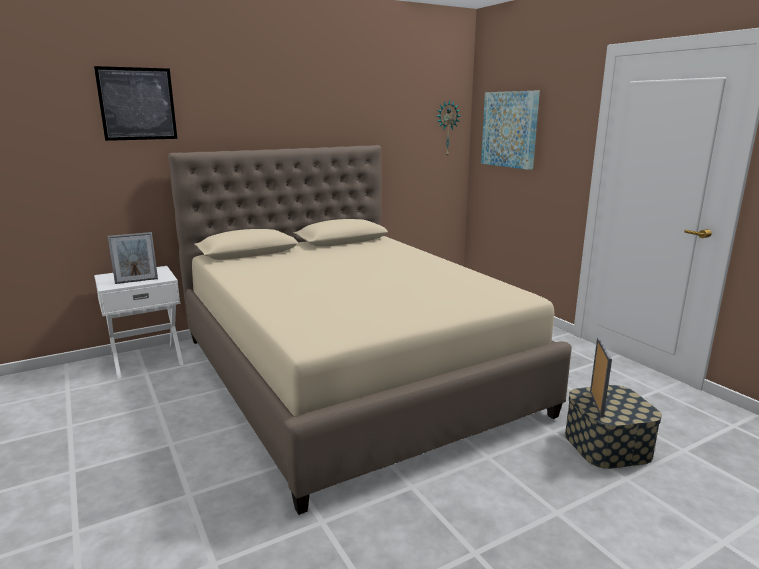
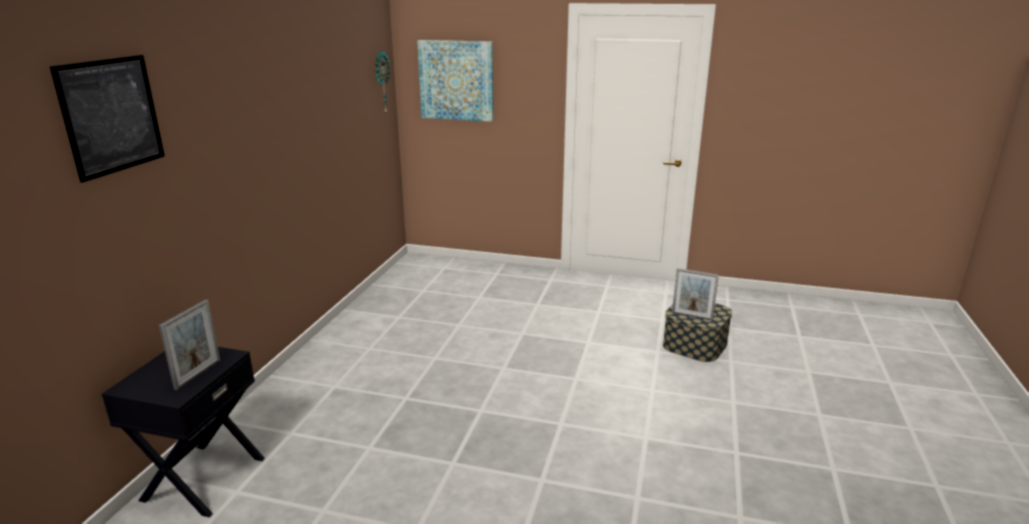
camera: 45 degrees left, 5 degrees up
(147, 360) = (202, 478): white nightstand -> black nightstand
(350, 373) = (457, 379): beige bed -> none
(596, 403) = (692, 316): picture frame -> picture frame turned 150 degrees clockwise

